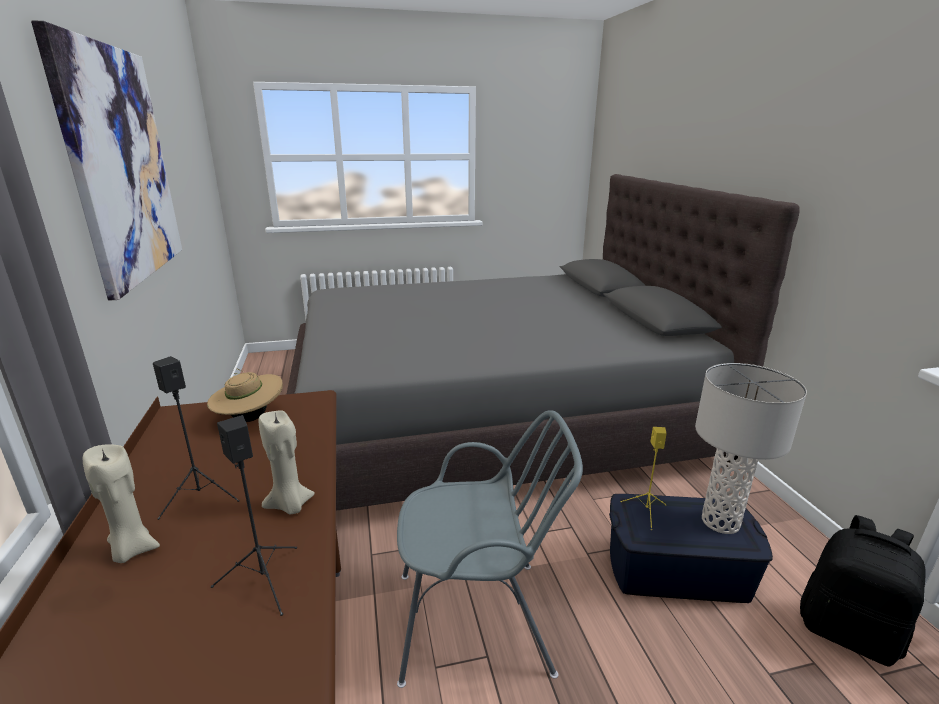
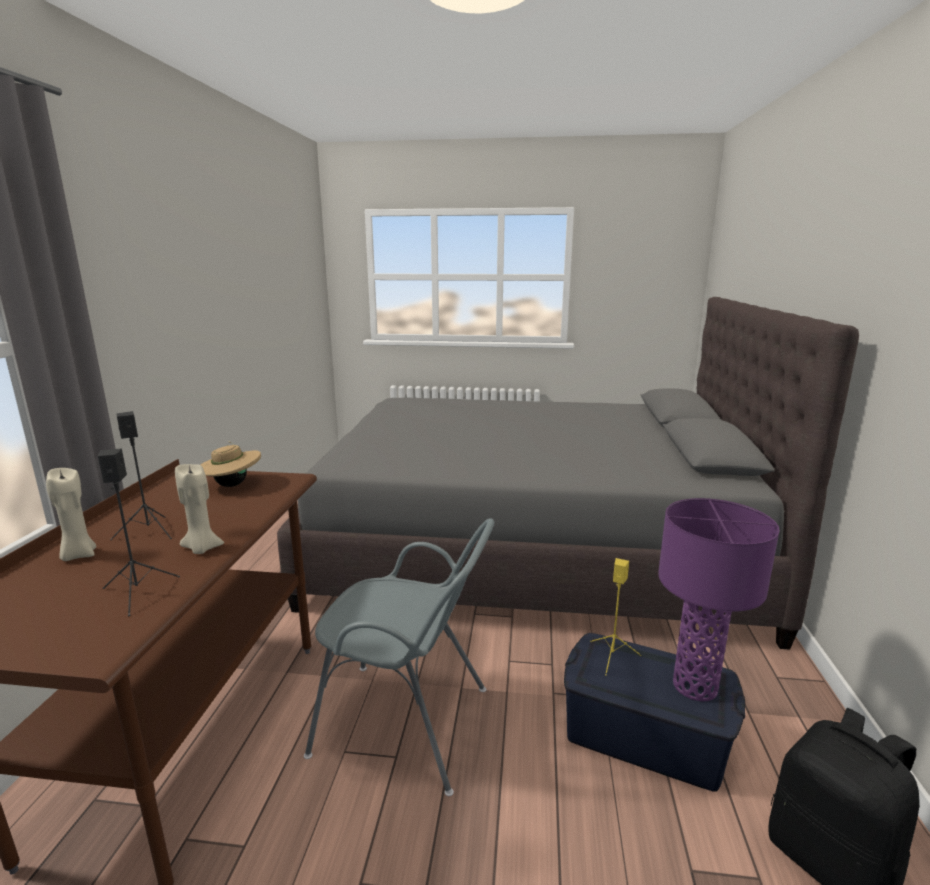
camera: 20 degrees right, 5 degrees down
(121, 165) = (205, 276): picture -> none
(721, 522) = (695, 686): white table lamp -> purple table lamp

